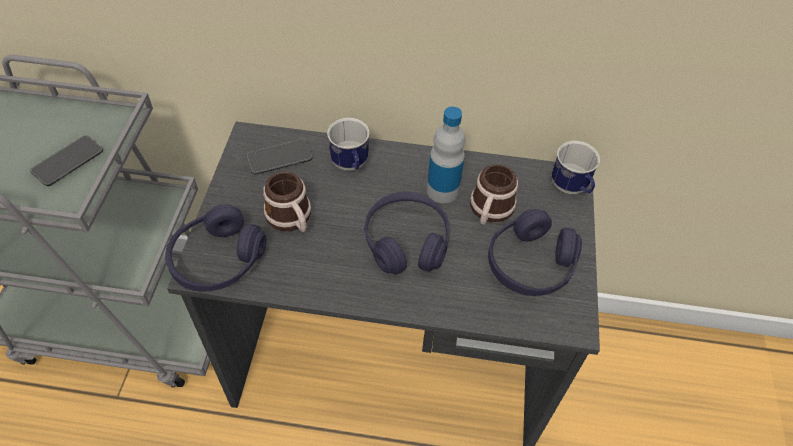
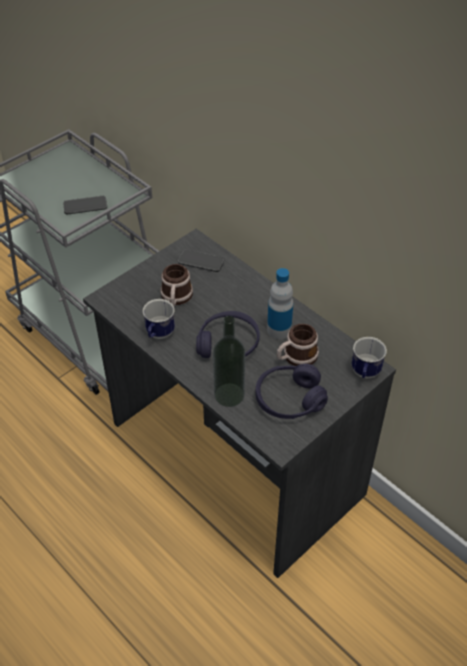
camera: 40 degrees right, 5 degrees down
(218, 259) = (119, 298): purple headphones -> none
(351, 166) = (238, 287): mug -> mug (158, 335)
(464, 301) = (229, 395): none -> bottle

